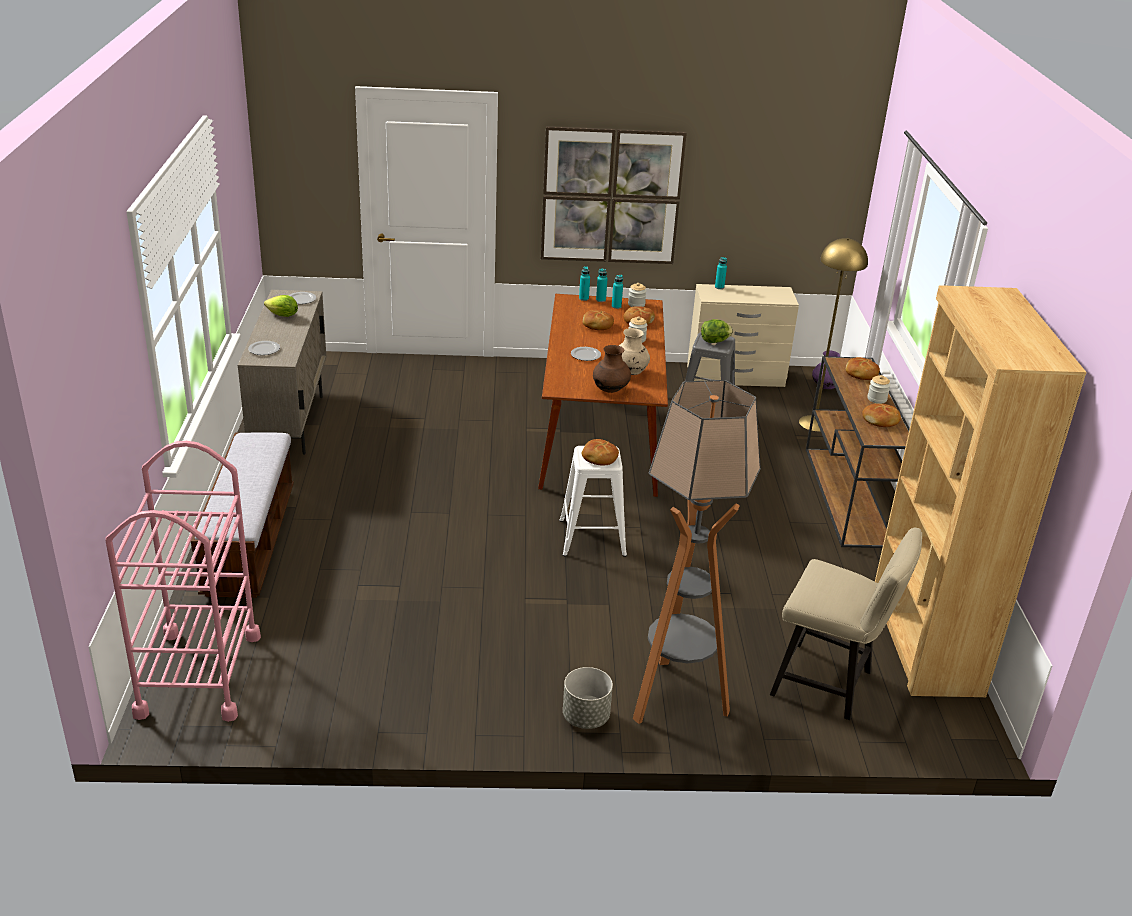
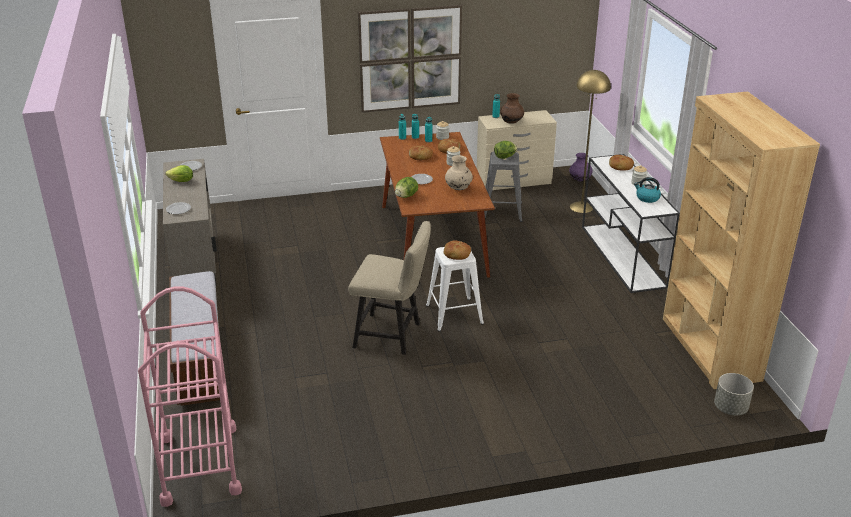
camera: 10 degrees left, 0 degrees up
(557, 373) = (406, 196): none -> lettuce
(586, 717) = (497, 444): grey planter -> grey planter (730, 408)
(610, 390) = (449, 203): brown vase -> brown vase (511, 122)
(676, 698) = (555, 419): floor lamp -> none
(829, 685) = (657, 391): beige chair -> beige chair (392, 335)
(848, 497) = (623, 256): brown console table -> white console table
(881, 421) = (647, 198): bread -> kettle

